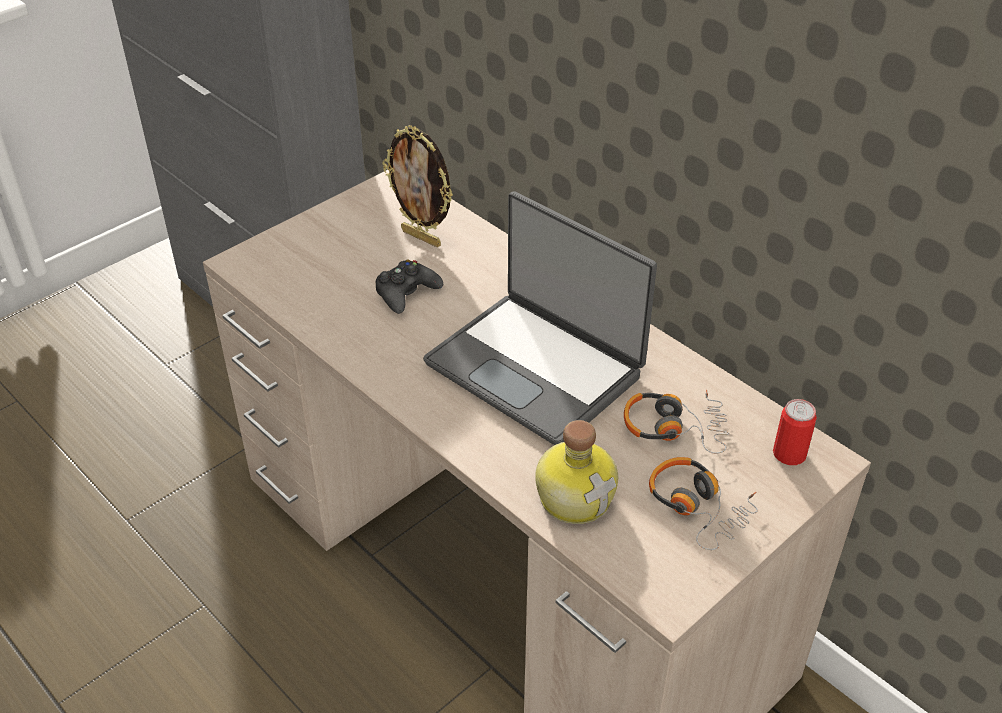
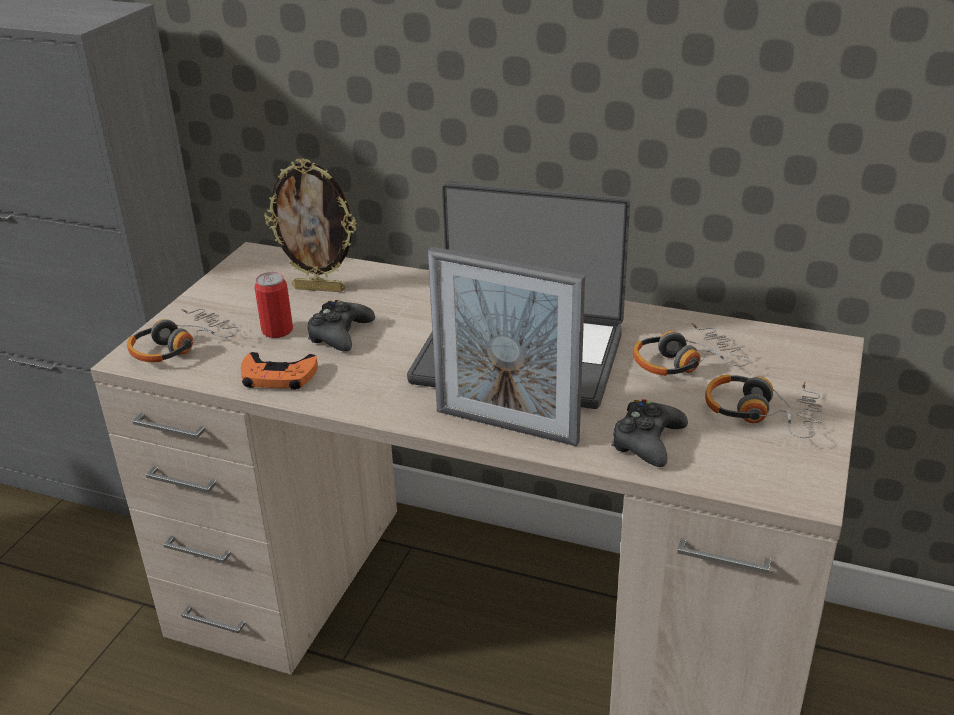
camera: 25 degrees left, 10 degrees down
(279, 262) = (180, 346): none -> headphones
(331, 320) = (278, 377): none -> orange game controller
(472, 436) = (506, 426): none -> picture frame
(575, 496) = (647, 441): bottle -> black game controller
(789, 454) = (797, 351): can -> can (277, 330)

